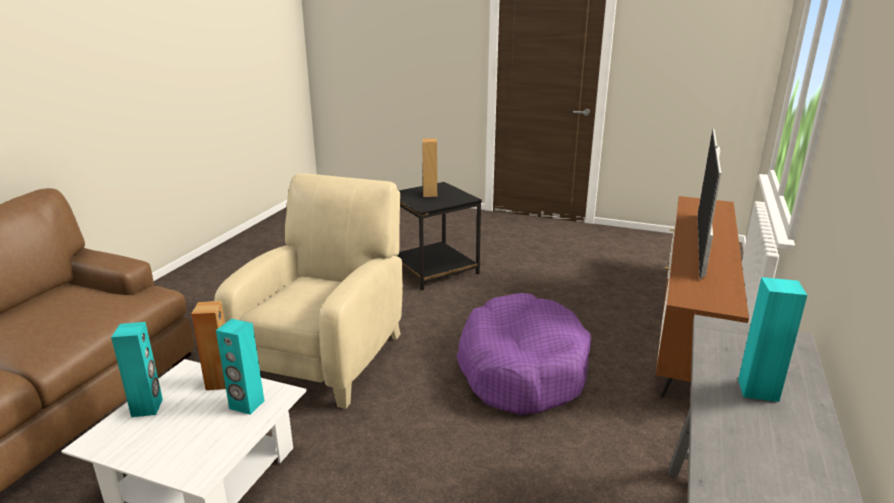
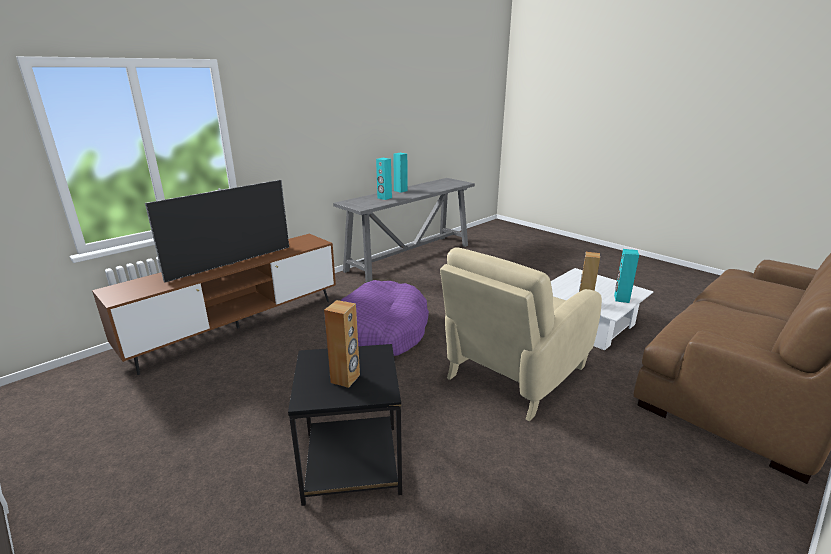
camera: 155 degrees left, 0 degrees up
(246, 405) = (565, 290): turquoise speaker -> turquoise speaker (400, 190)

